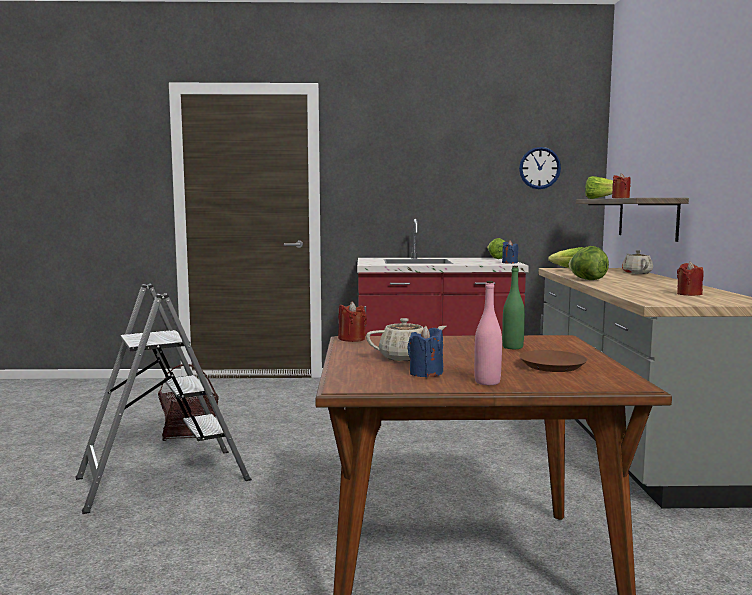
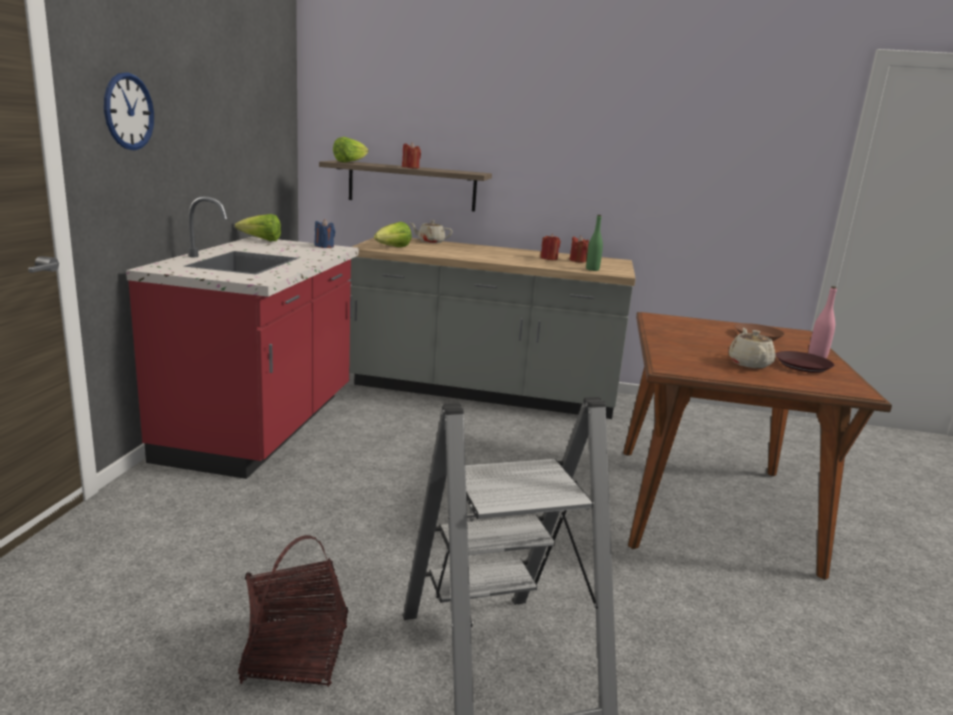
camera: 80 degrees left, 10 degrees up
(352, 339) = (672, 368): red candle -> red candle (549, 259)
(425, 373) = (802, 366): blue candle -> brown plate
(512, 347) = (696, 332): green bottle -> green bottle (592, 269)
(539, 168) = (263, 118): wall clock -> wall clock (128, 111)
(587, 279) = (472, 258): lettuce -> none

